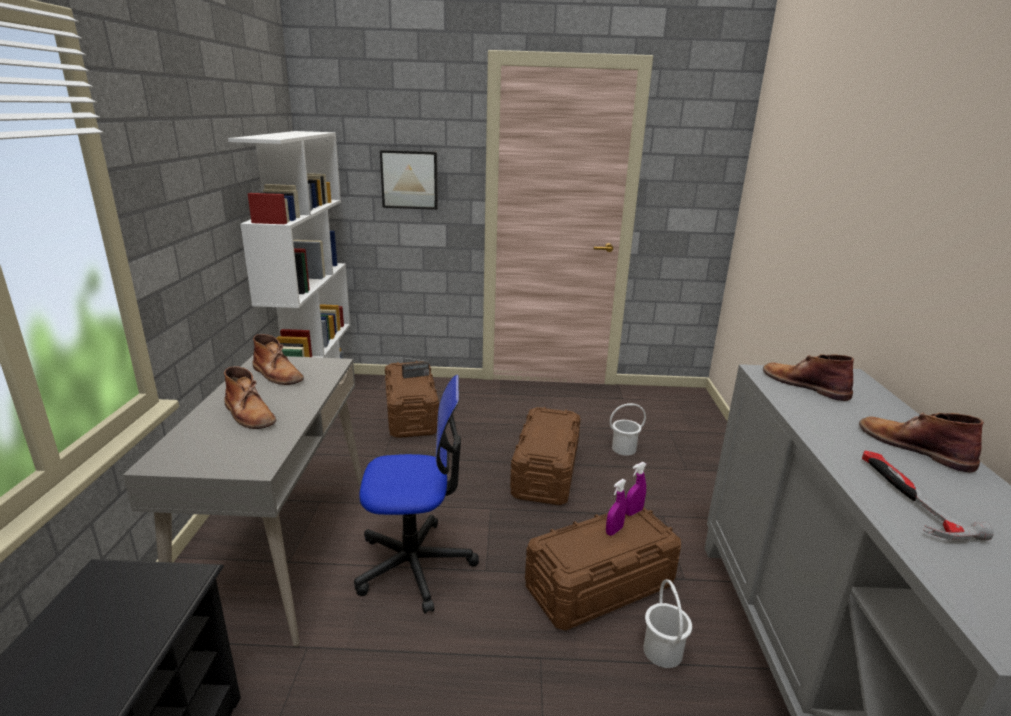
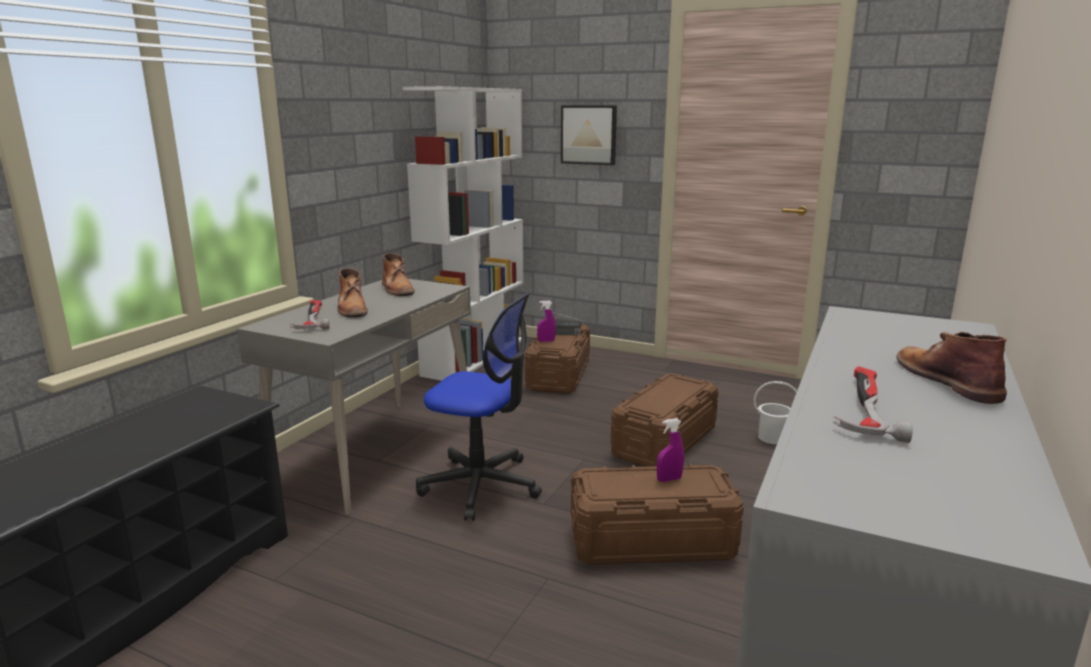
camera: 25 degrees right, 5 degrees down
(212, 439) = (311, 318): none -> hammer
(633, 512) = (703, 469): purple spray bottle -> purple spray bottle (546, 341)
(663, 651) = (680, 607): white bucket -> none
(804, 384) = (886, 326): brown boot -> none

